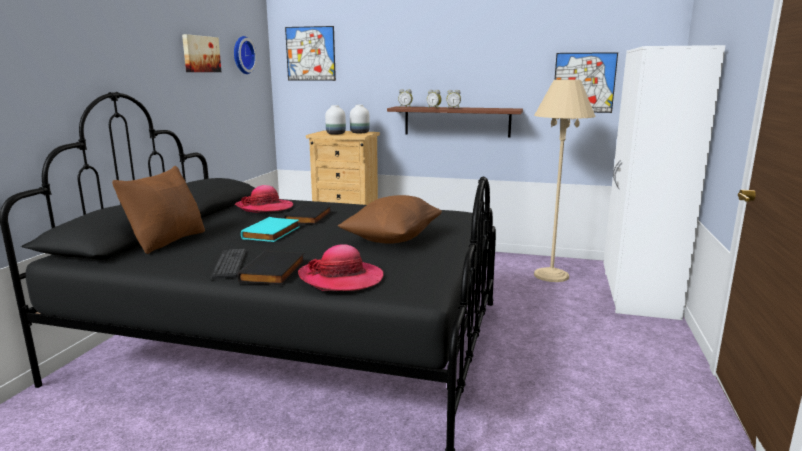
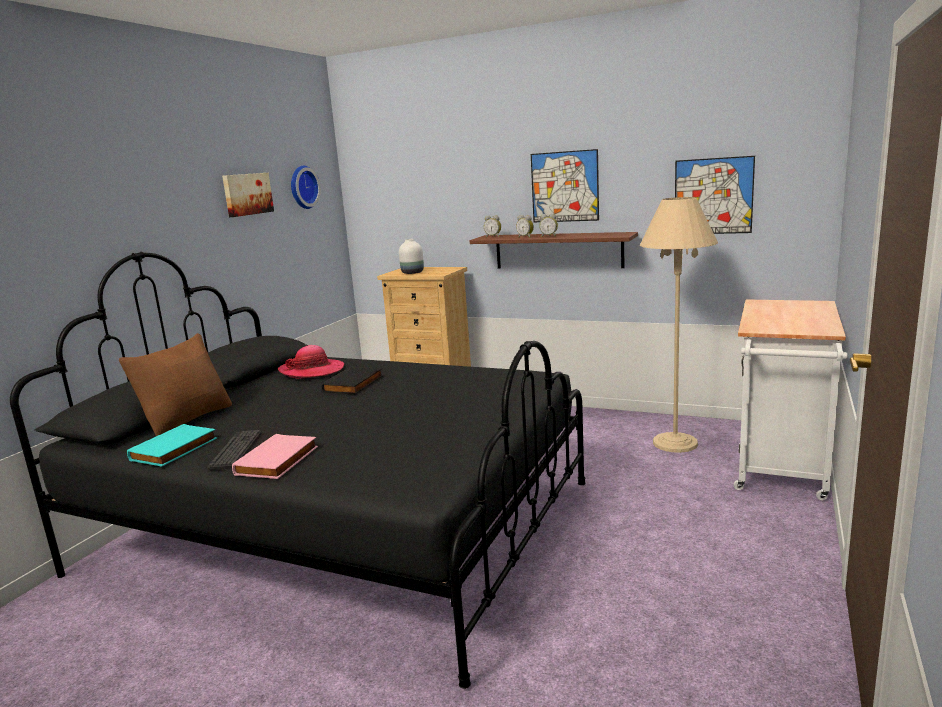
camera: 10 degrees right, 0 degrees up
(272, 233) = (302, 407): turquoise book -> turquoise book (175, 450)
(274, 272) = (278, 461): black book -> pink book
(310, 53) = (384, 177): picture -> picture (564, 186)
(341, 278) = (346, 470): hat -> none
(359, 133) = (441, 270): white vase -> none
(392, 239) = (432, 414): brown pillow -> none
(637, 294) = (781, 471): white wardrobe -> white cart

